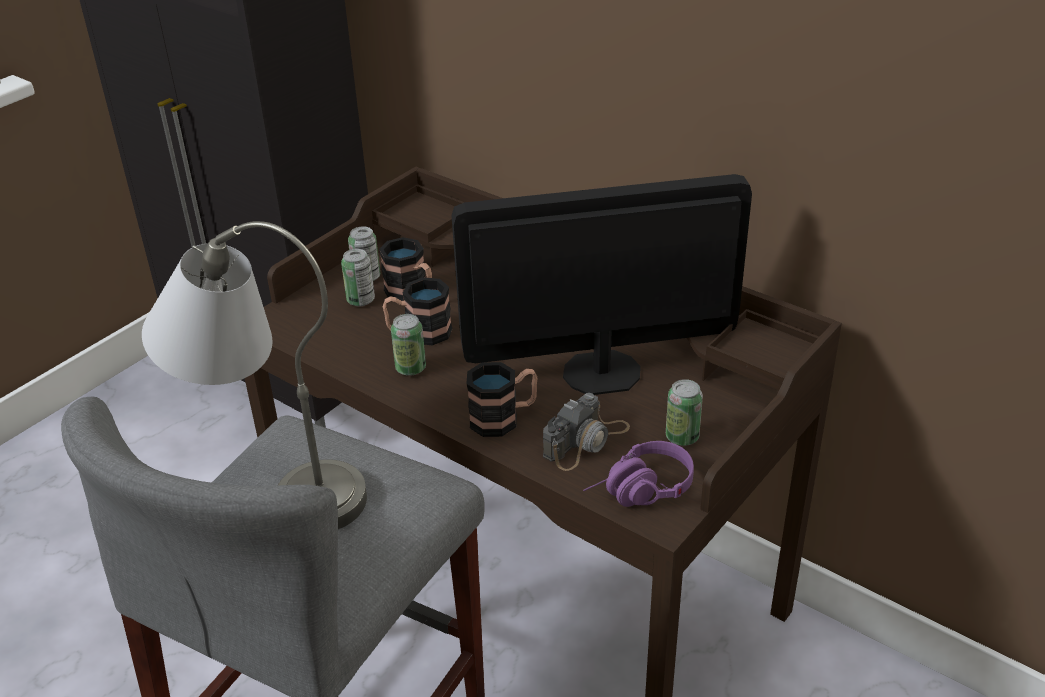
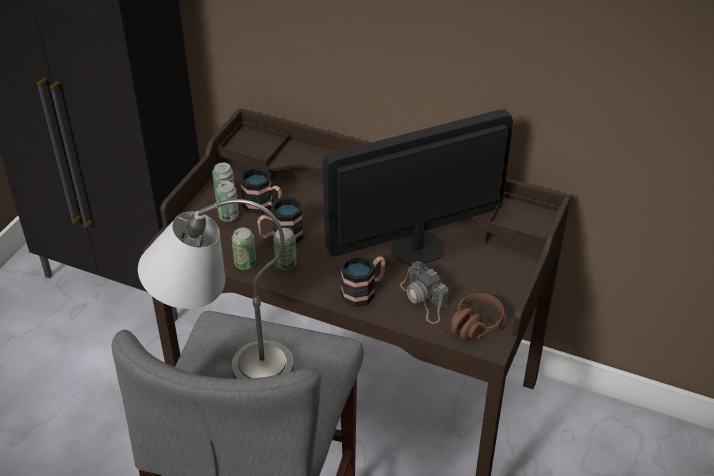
camera: 15 degrees left, 5 degrees up
(586, 441) = (424, 299): camera -> camera turned 120 degrees clockwise
(639, 492) = (470, 329): purple headphones -> brown headphones
(682, 437) = (484, 287): can -> can (245, 264)

